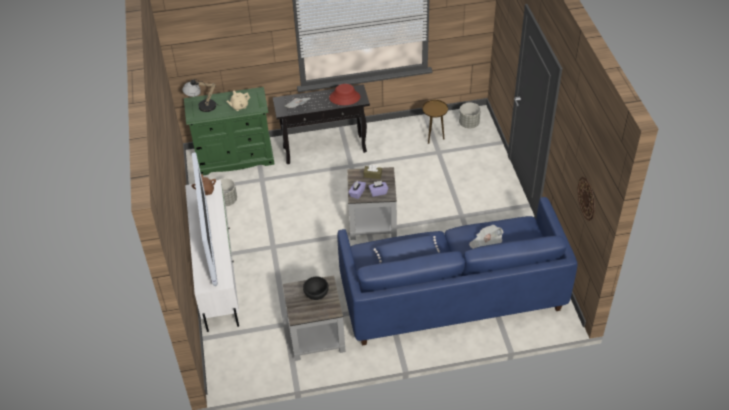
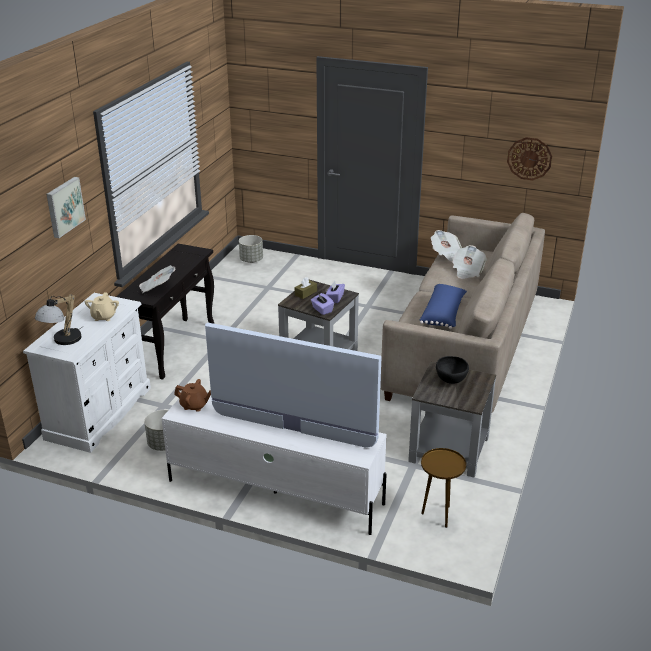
camera: 60 degrees left, 15 degrees down
(235, 158) = (99, 413): green dresser -> white dresser
(244, 28) = (64, 206): none -> picture
(344, 97) = (183, 258): red hat -> none
(434, 138) = (245, 283): brown side table -> brown side table (439, 515)
(451, 294) = (464, 346): blue sofa -> beige sofa
(505, 222) = (446, 254): none -> newspaper

